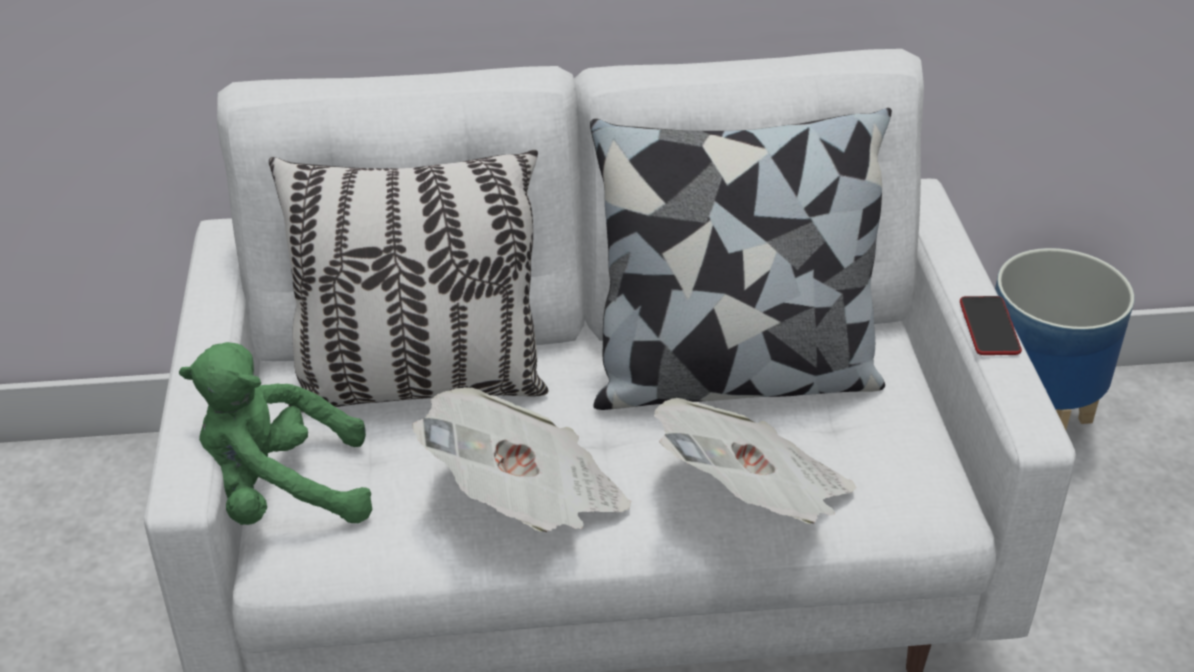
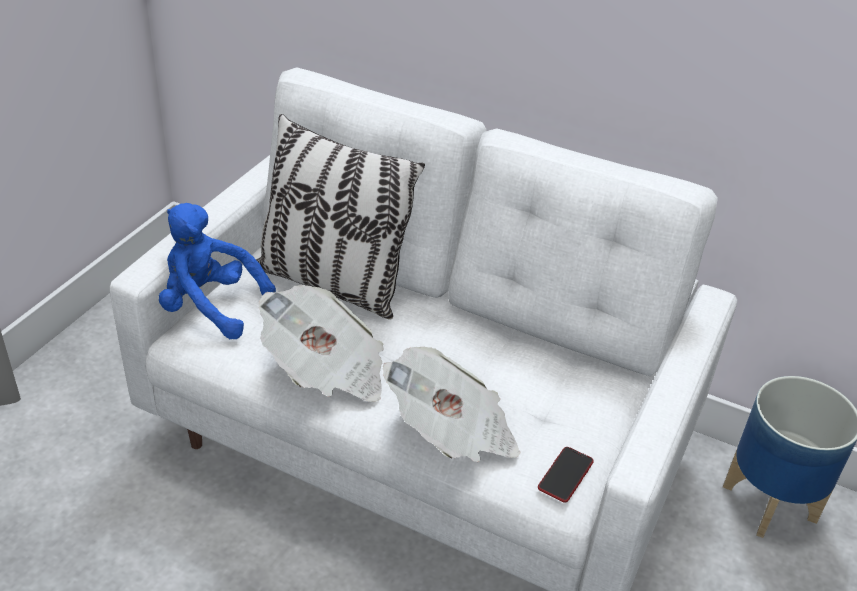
camera: 30 degrees right, 0 degrees up
(279, 494) = (210, 307): green plush toy -> blue plush toy
(733, 375) = (510, 359): pillow -> none
(989, 327) = (668, 397): phone -> phone (565, 475)

